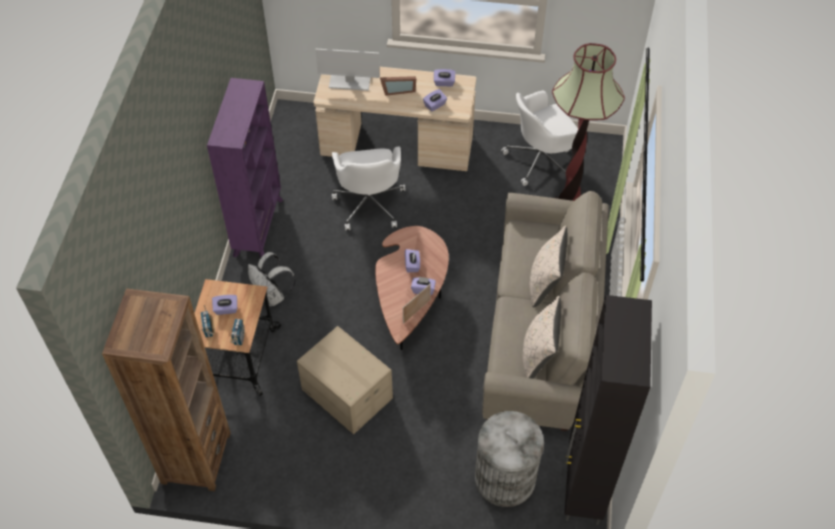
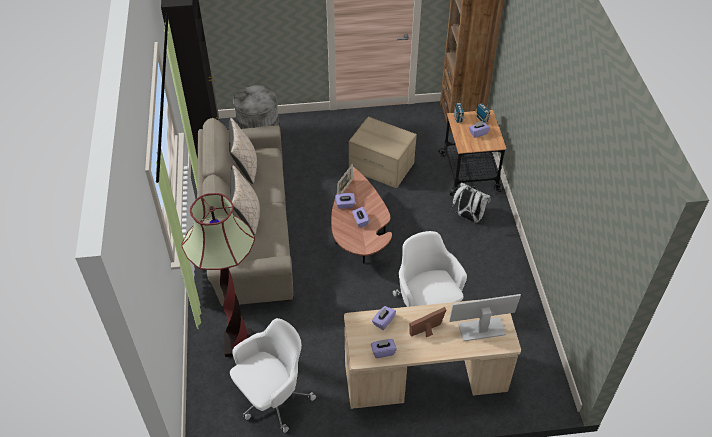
camera: 165 degrees right, 5 degrees down
(259, 227) = (511, 268): purple bookcase -> none

